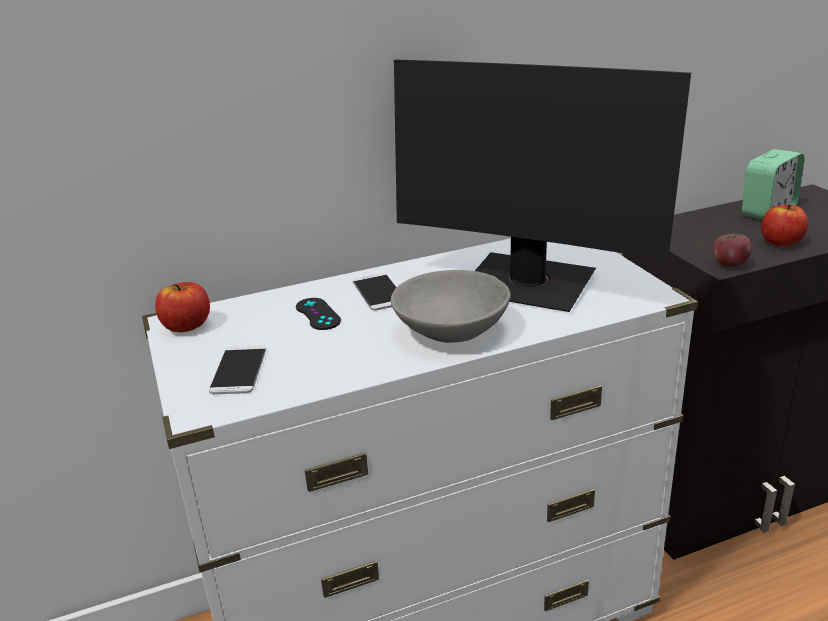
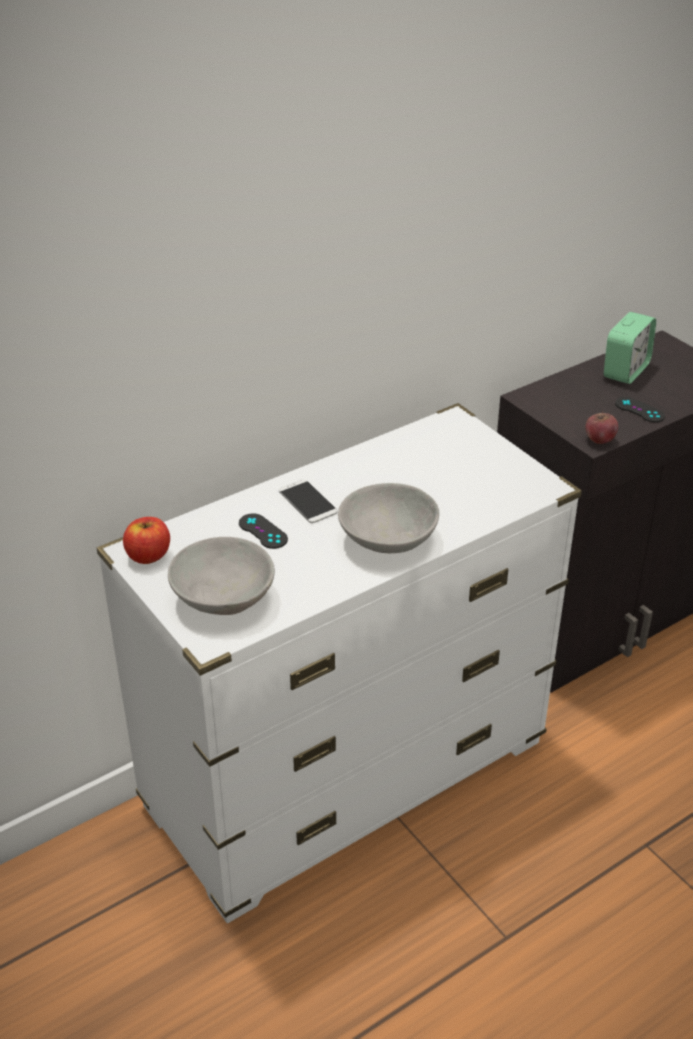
camera: 15 degrees left, 10 degrees up
(239, 371) = (223, 598): phone -> grey bowl
(527, 284) = (437, 482): monitor -> none
(780, 242) = (639, 410): apple -> black game controller

